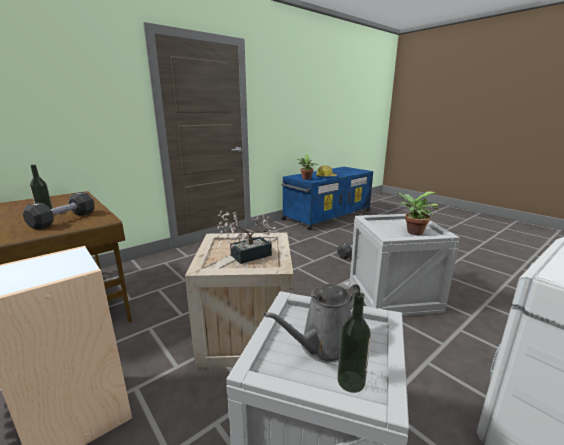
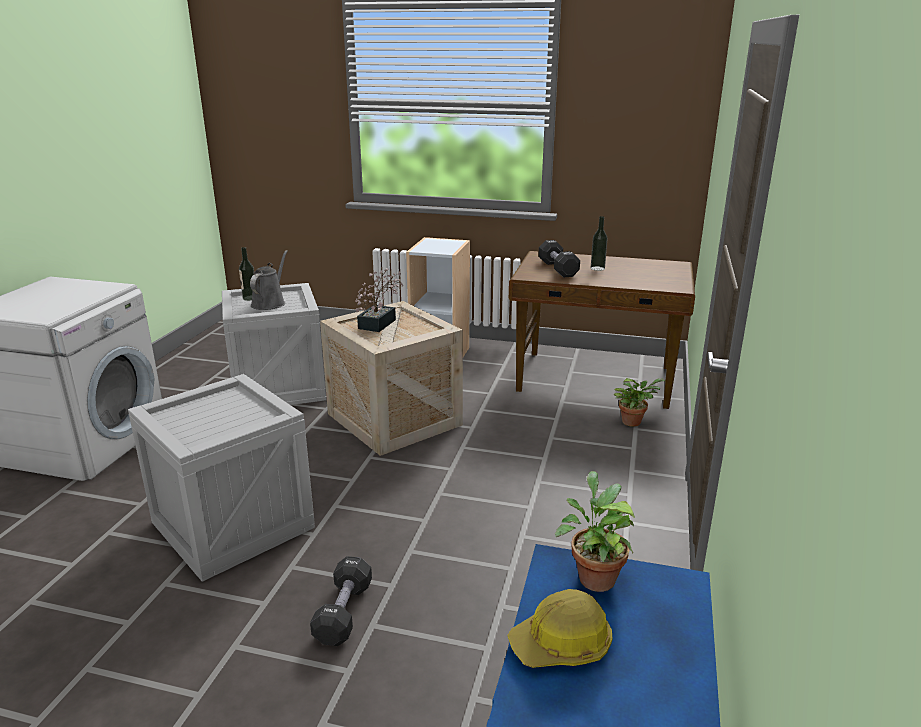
camera: 145 degrees right, 5 degrees up
(412, 232) = (198, 412): potted plant -> potted plant (633, 421)

